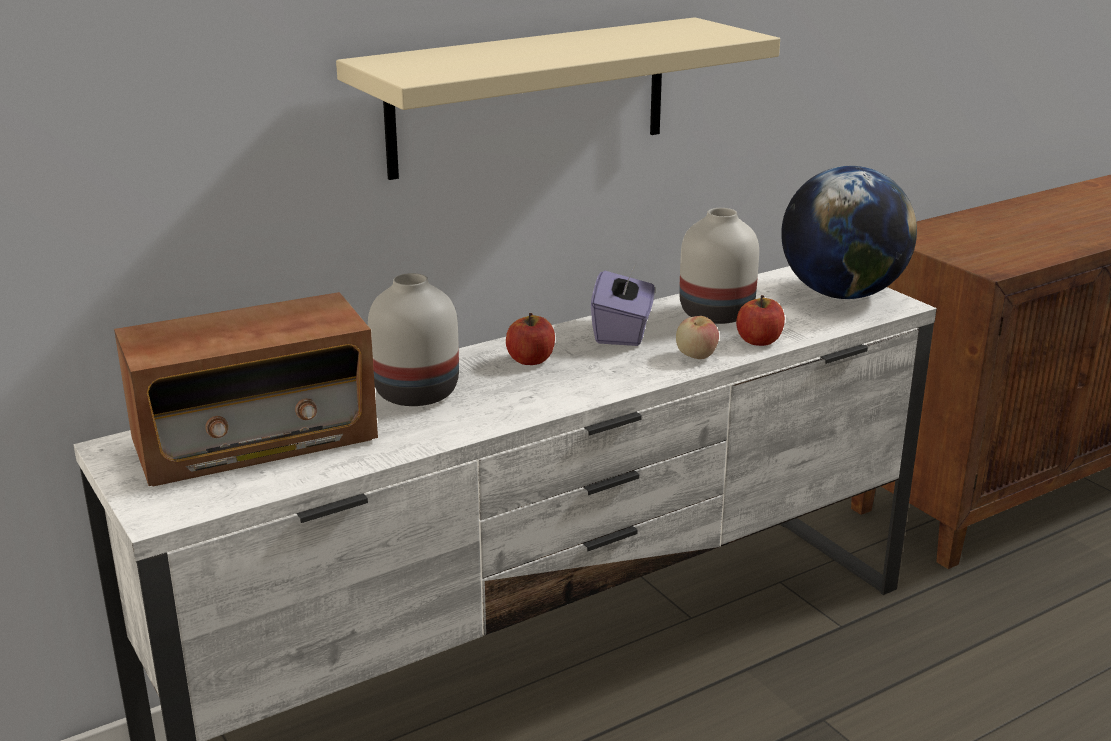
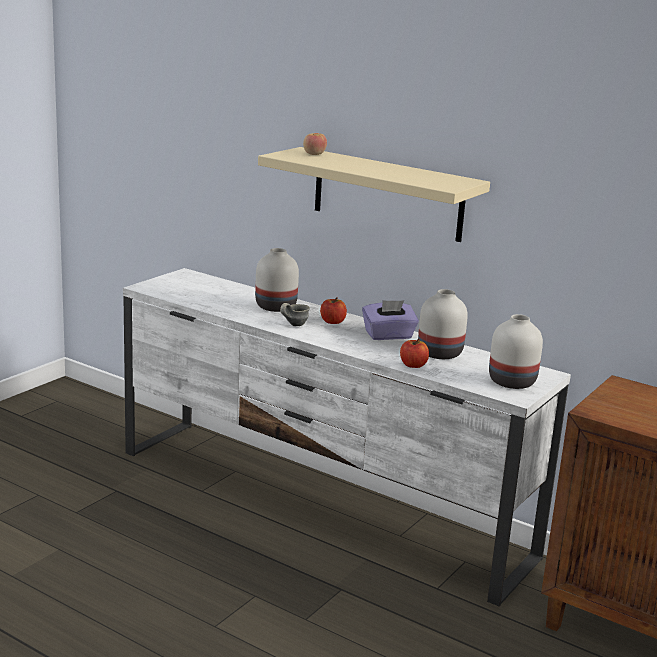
camera: 65 degrees right, 5 degrees down
(255, 443) = (206, 290): radio -> none
(525, 395) = (293, 325): none -> grey mug
(696, 355) = (376, 353): apple -> apple (314, 154)
(841, 294) = (512, 381): globe -> white vase

